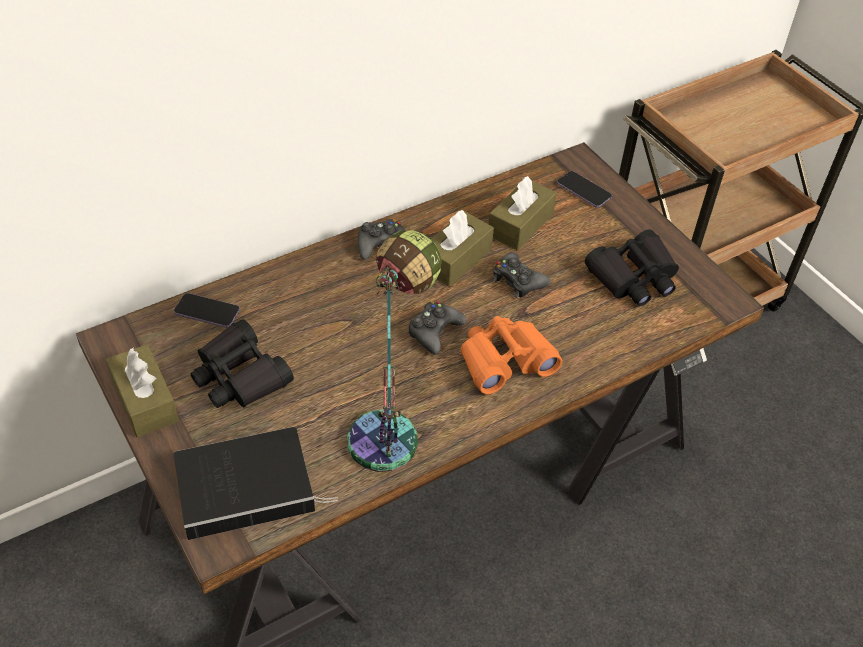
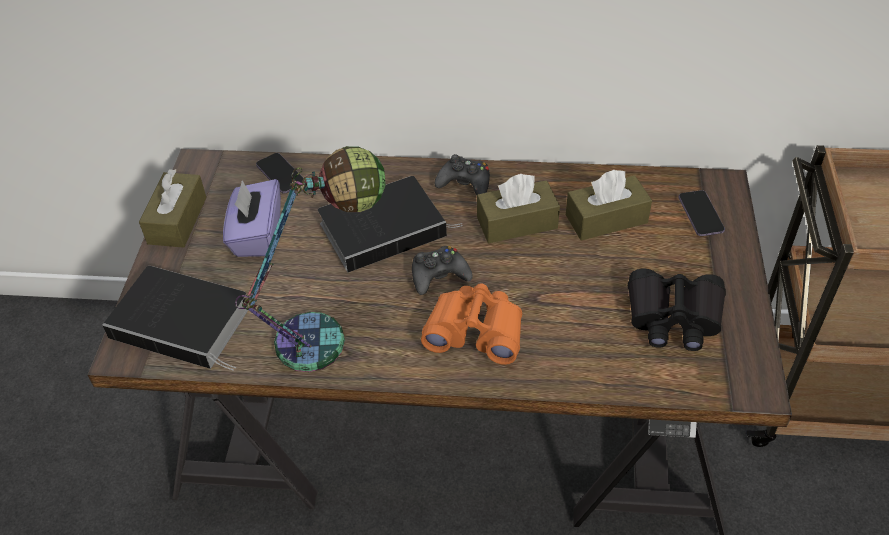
camera: 40 degrees right, 0 degrees up
(240, 376) = (257, 235): black binoculars -> purple tissue box
(351, 314) = (385, 227): none -> book
(518, 281) = (555, 267): black game controller -> none

